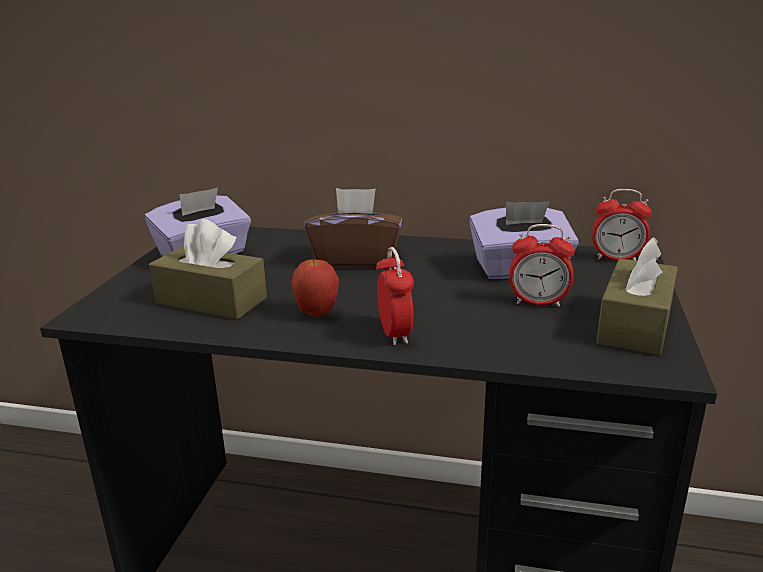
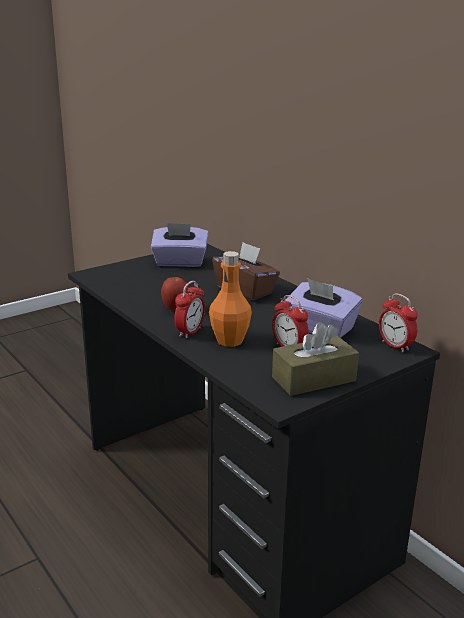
camera: 40 degrees right, 0 degrees up
(211, 300) = (144, 286): brown tissue box -> none
(462, 323) = (229, 341): none -> orange bottle

